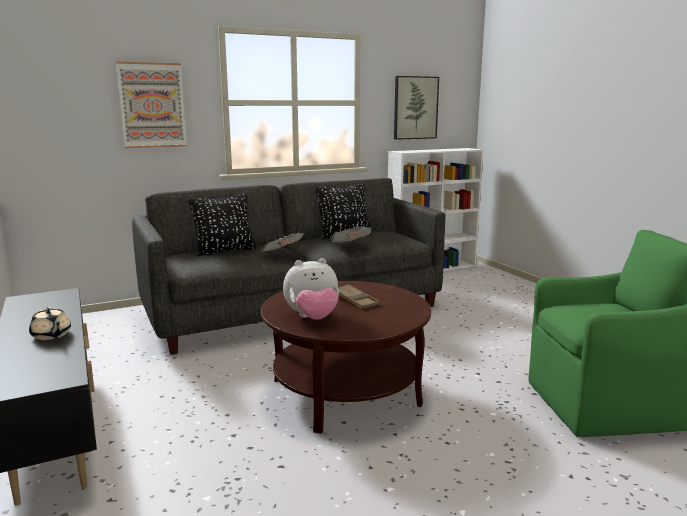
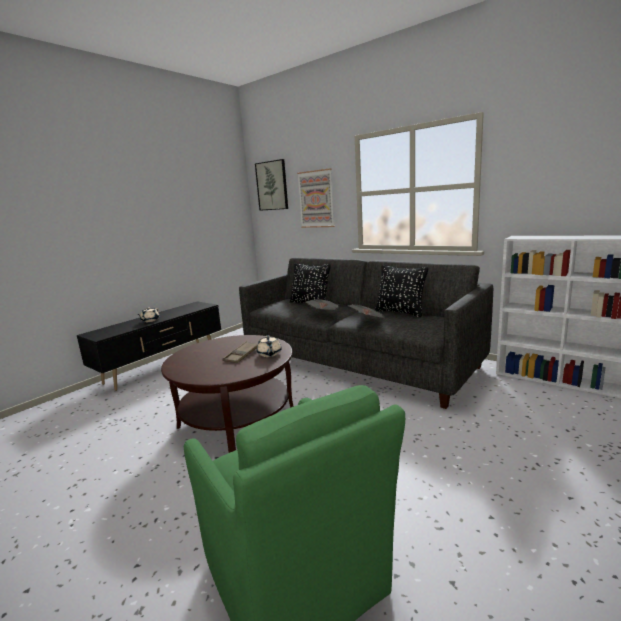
camera: 65 degrees right, 0 degrees up
(313, 318) = (198, 354): plush toy -> none
(372, 290) = (269, 354): none -> beige teapot
(415, 108) = (559, 184): picture -> picture (272, 185)

